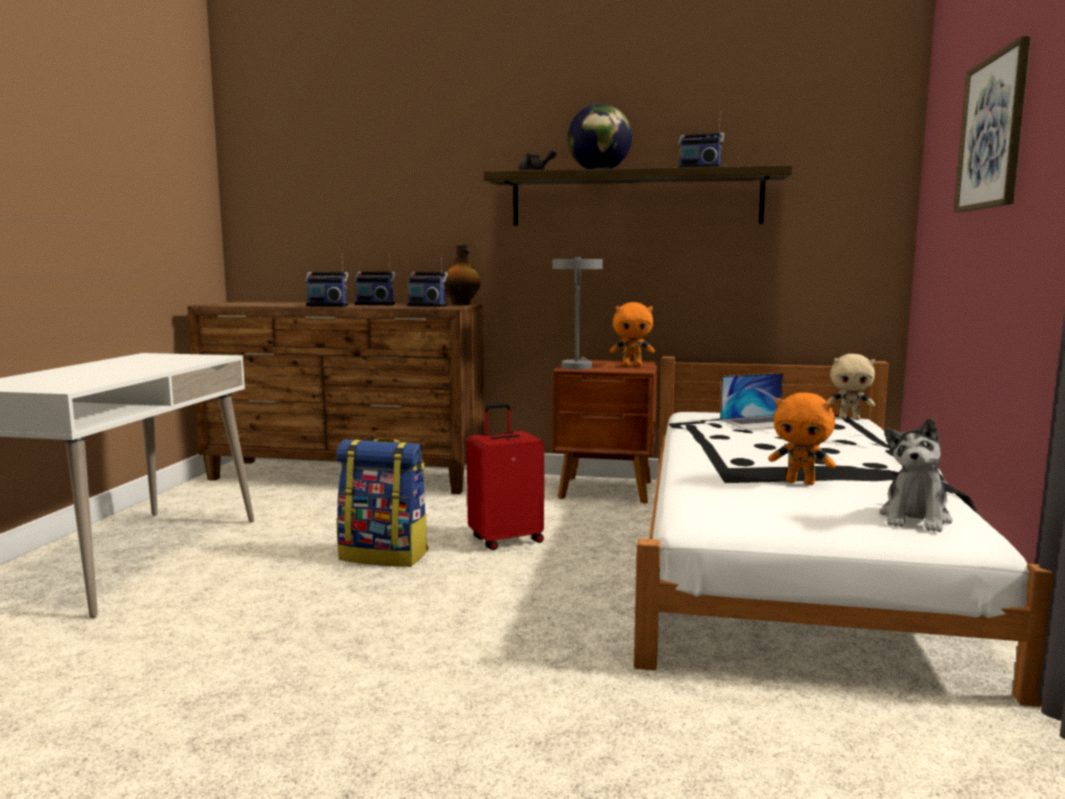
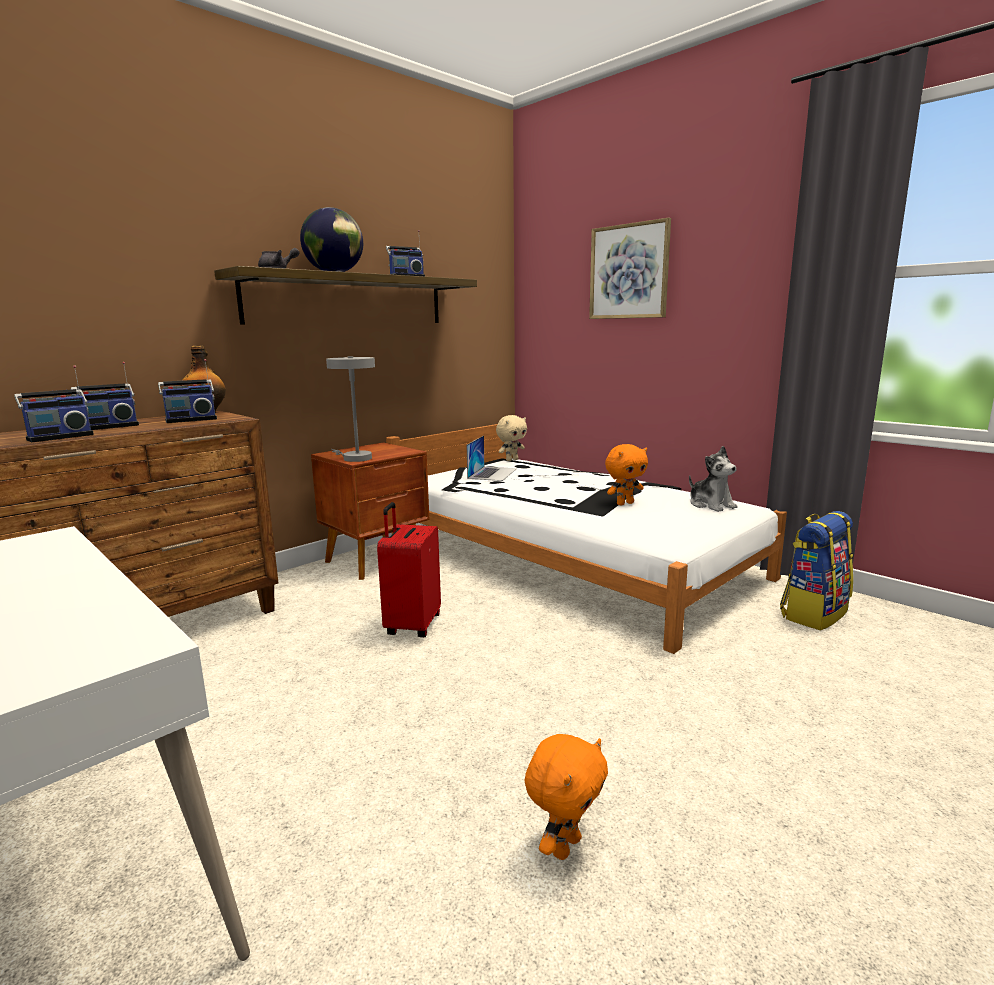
camera: 55 degrees left, 5 degrees up
(385, 555) = (361, 687): backpack -> backpack (813, 613)
(632, 365) = (386, 449): orange plush toy -> orange plush toy (565, 846)

